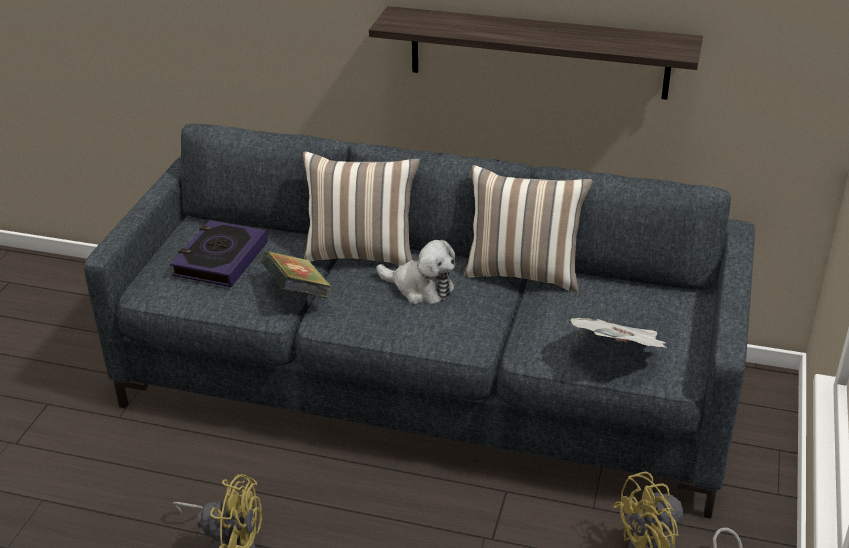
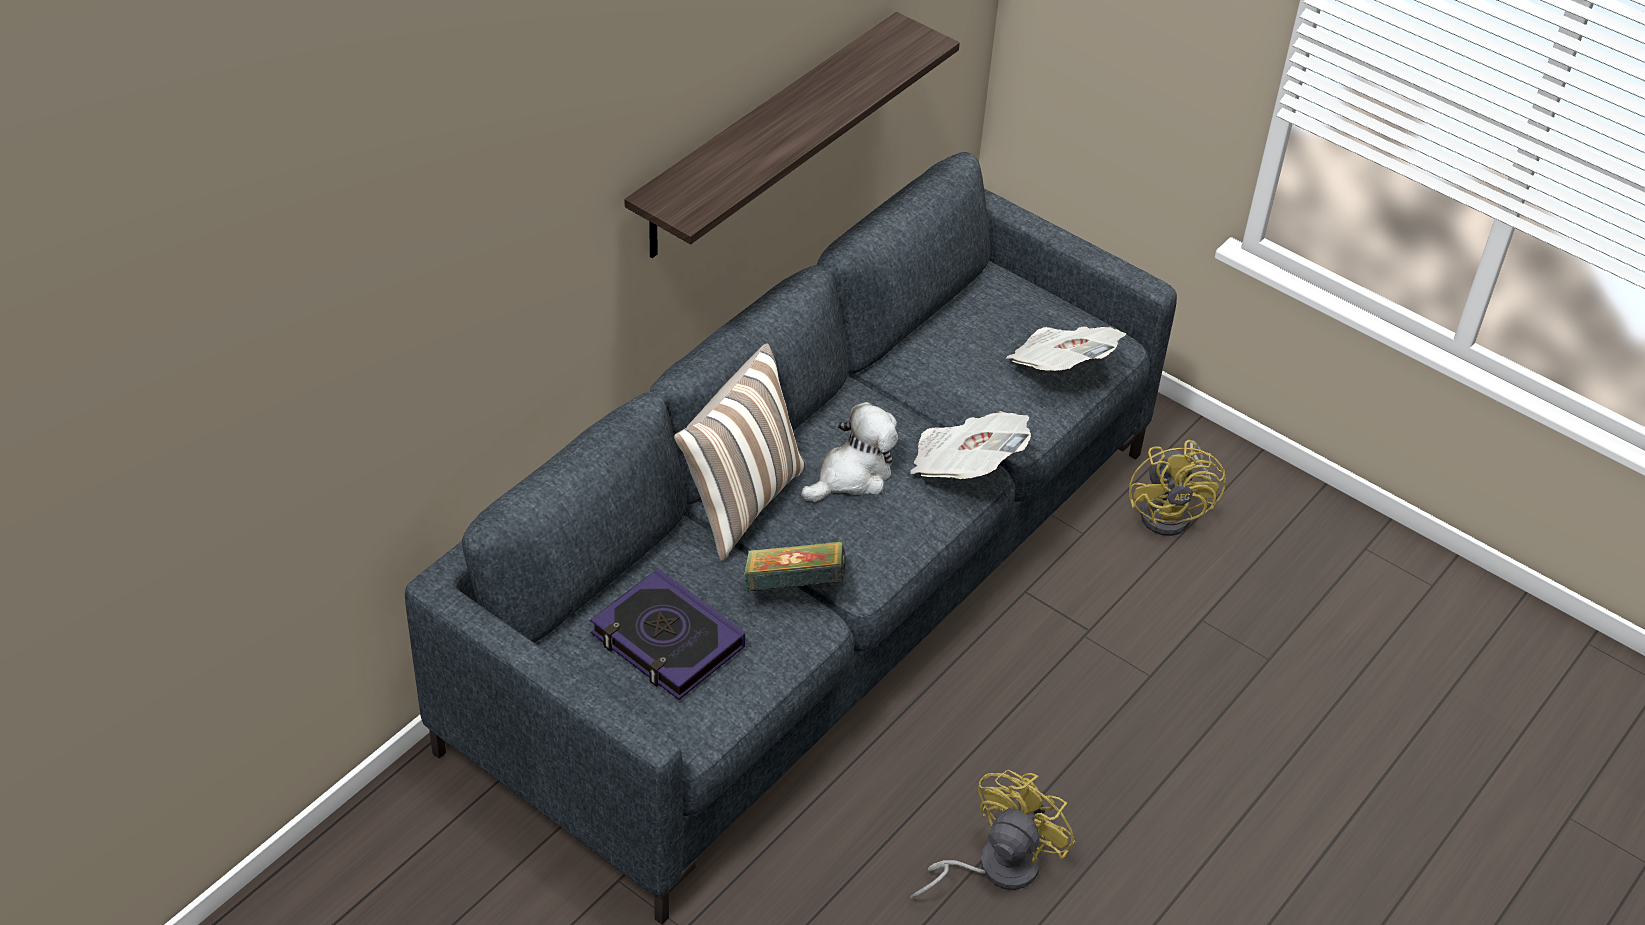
camera: 70 degrees left, 10 degrees up
(469, 334) = (965, 467): none -> newspaper
(524, 272) = (871, 380): pillow -> none

